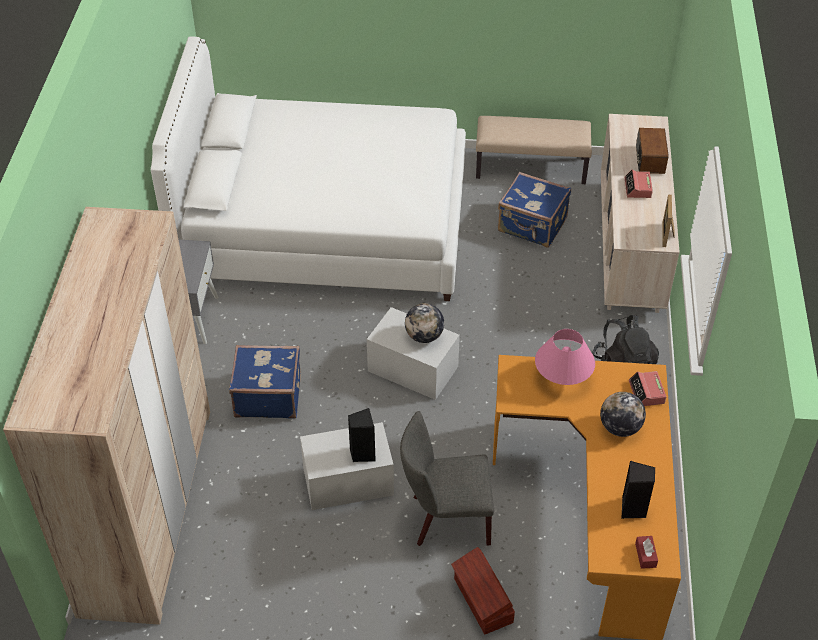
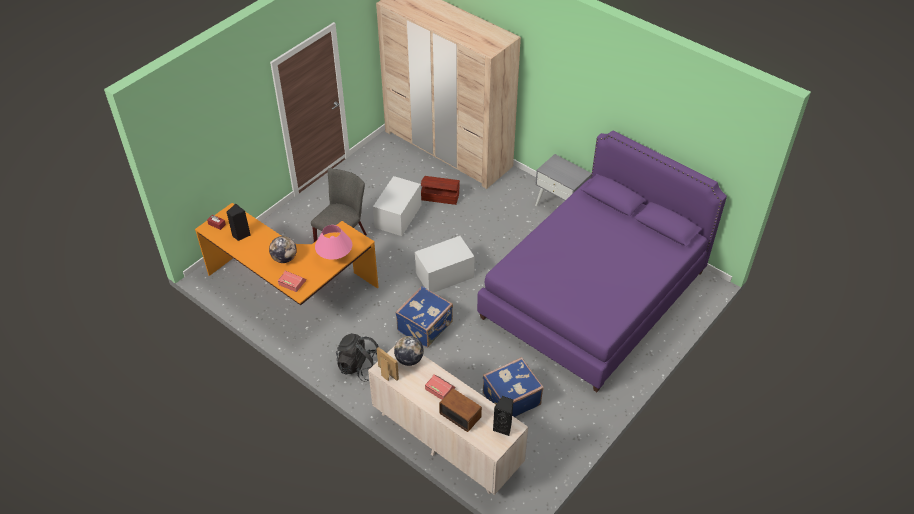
camera: 125 degrees right, 0 degrees up
(267, 395) = (478, 212): blue suitcase -> blue suitcase (426, 327)
(324, 225) = (593, 294): white bed -> purple bed
(362, 453) = (389, 199): black speaker -> black speaker (503, 427)
(424, 336) = (440, 258): globe -> globe (409, 359)
(482, 601) = (291, 227): brown storage box -> brown storage box (440, 196)
(531, 167) = (570, 436): beige bench -> none

